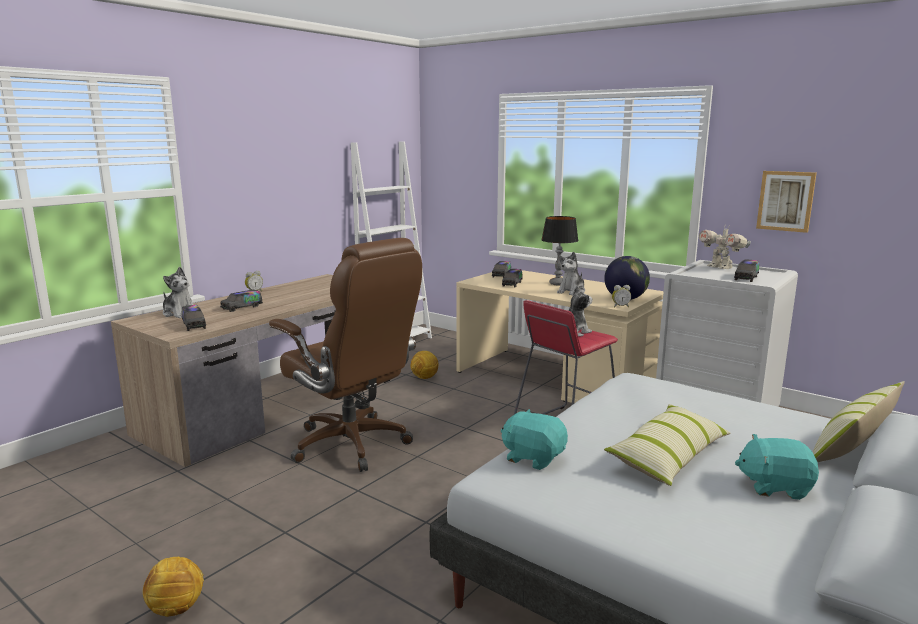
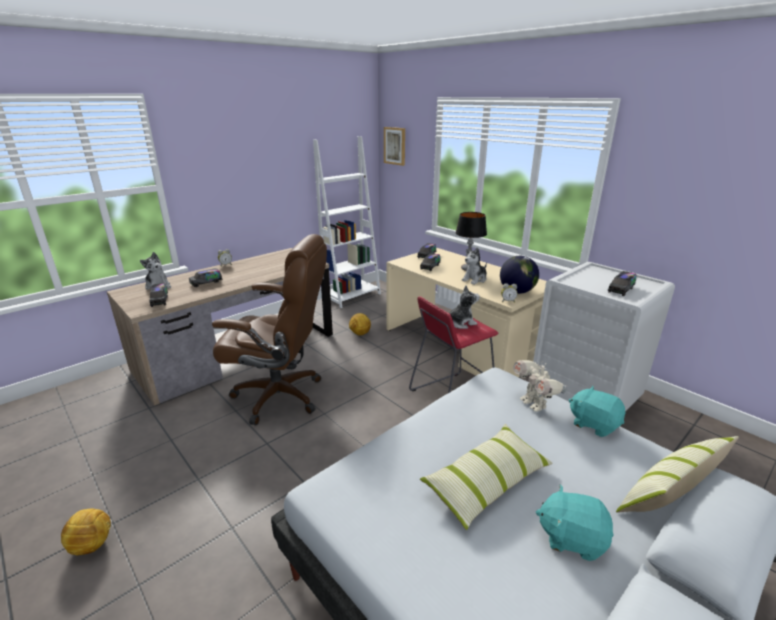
camera: 10 degrees right, 10 degrees up
(352, 445) = (280, 396): brown office chair -> brown office chair turned 45 degrees counterclockwise
(533, 457) = (367, 468): turquoise plush toy -> turquoise plush toy (594, 424)
(720, 268) = (603, 273): toy robot -> toy robot (534, 404)
(786, 201) = (676, 215): picture -> picture (395, 146)

